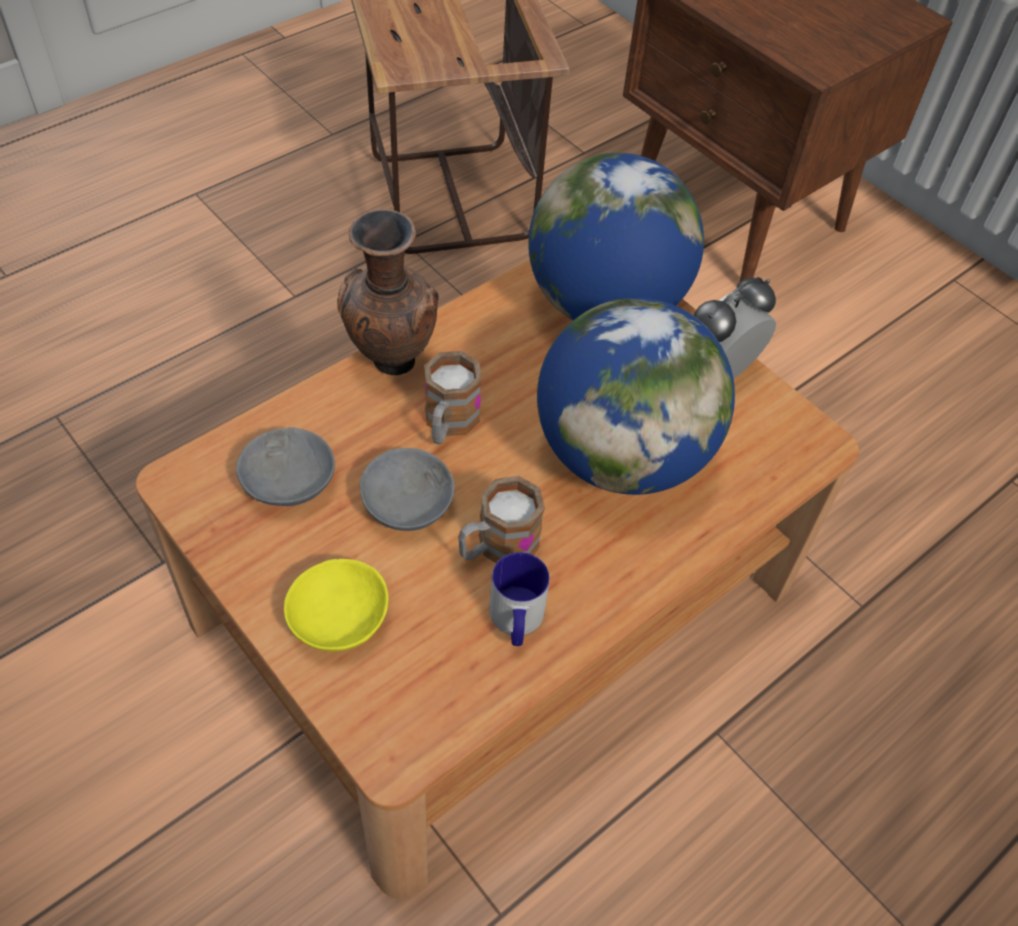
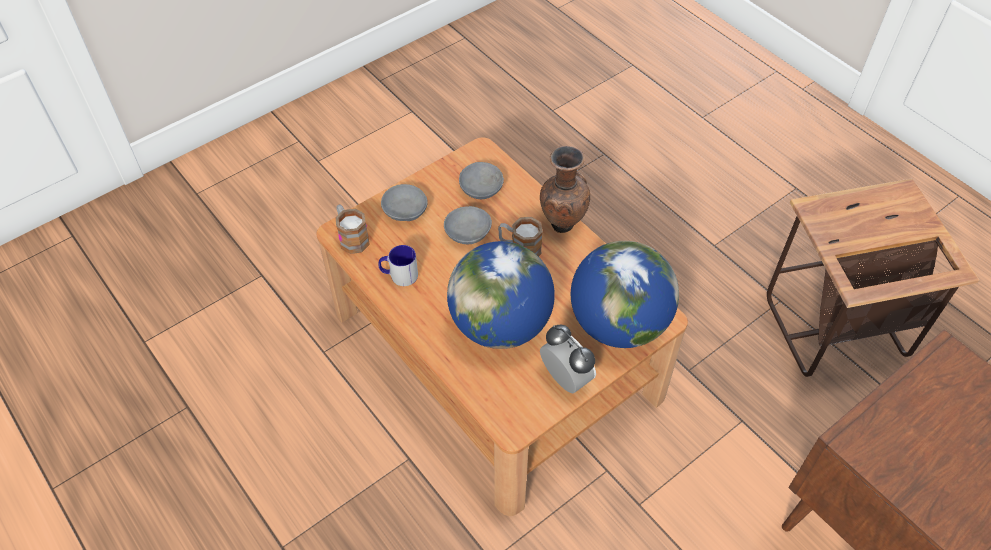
camera: 95 degrees right, 0 degrees up
(338, 615) = (406, 210): yellow bowl -> grey bowl
(497, 547) = (441, 268): mug -> mug (351, 237)

